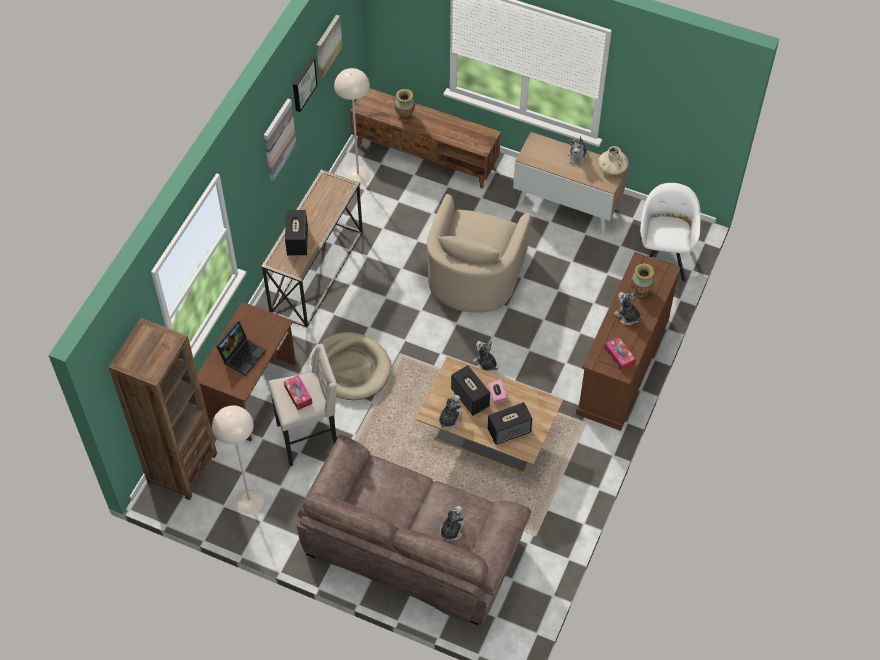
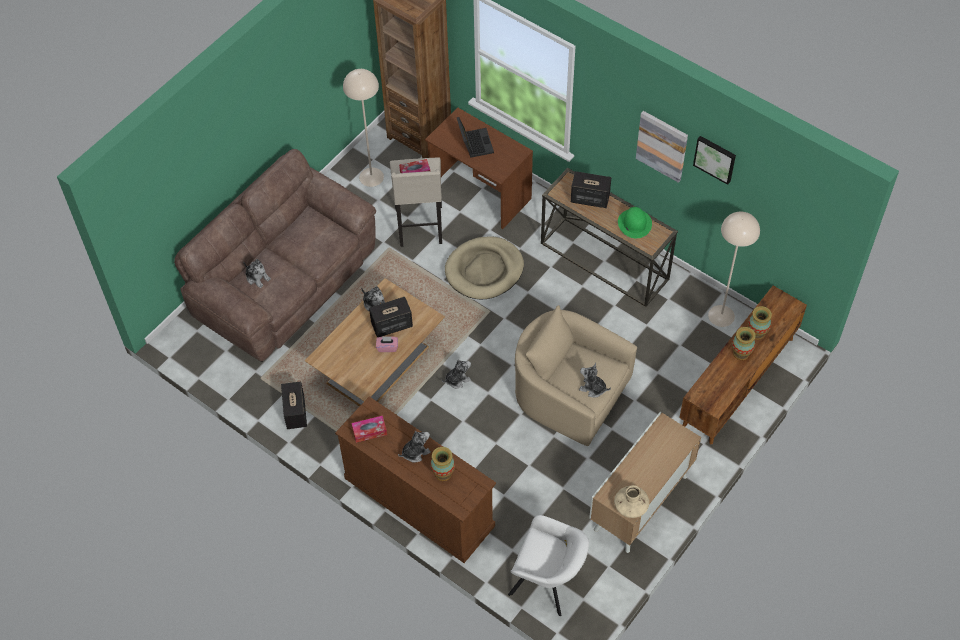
camera: 105 degrees right, 0 degrees up
(242, 354) = (474, 143): laptop -> laptop turned 150 degrees counterclockwise
(320, 202) = (634, 223): none -> green hat
(327, 45) = (766, 186): picture -> none
(429, 124) = (741, 353): none -> vase
(509, 430) = (345, 349): speaker -> speaker (295, 413)
(577, 156) = (655, 474): plush toy -> plush toy (593, 388)

